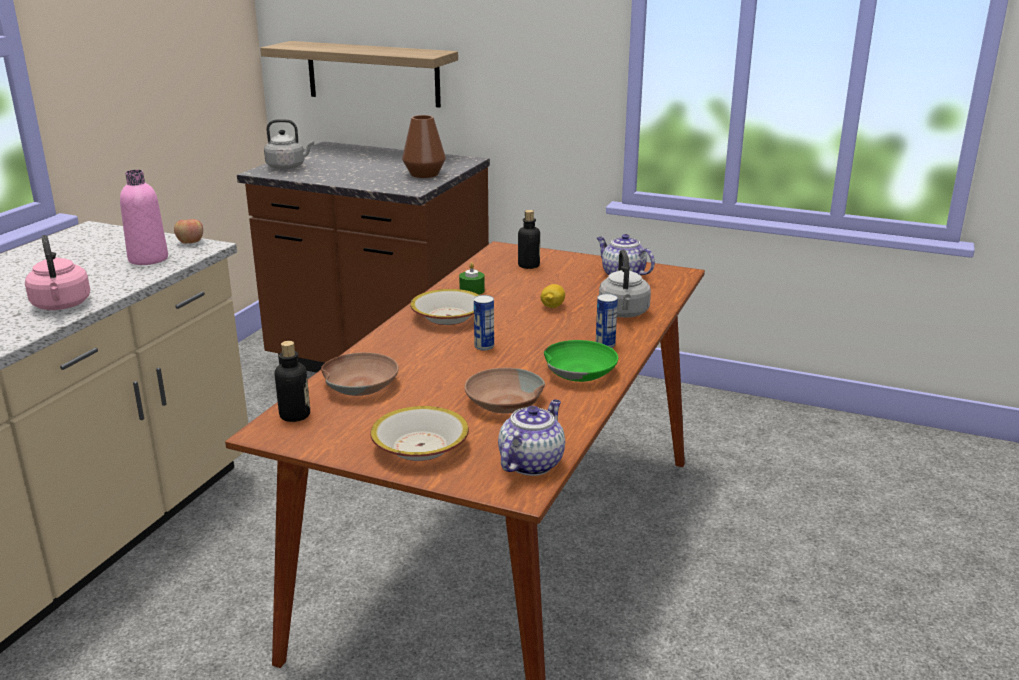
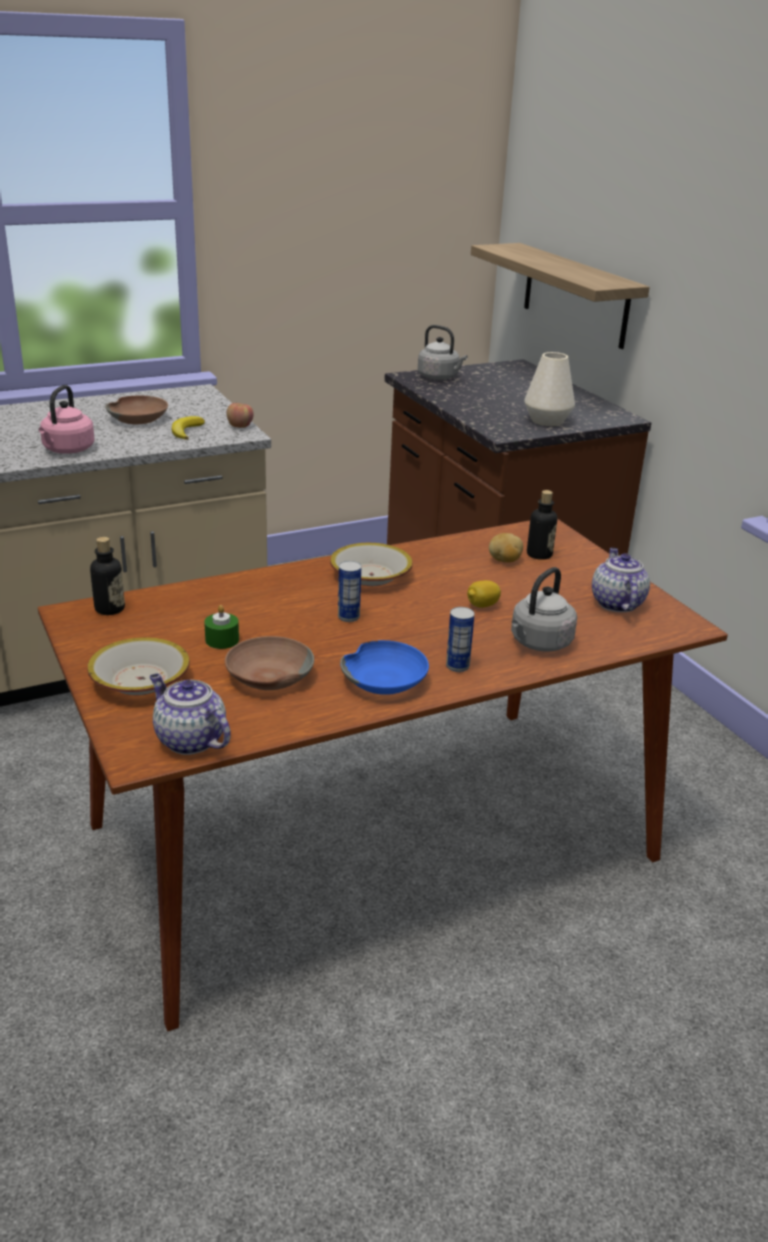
camera: 40 degrees right, 5 degrees up
(148, 259) = (186, 431): pink bottle -> banana
(360, 384) = (196, 605): brown bowl -> brown bowl (139, 418)
(424, 174) = (547, 420): brown vase -> white vase
(472, 290) = (438, 559): green candle -> green candle (222, 640)
(515, 276) = (504, 560): none -> potato
(531, 463) = (189, 740): teapot -> teapot turned 120 degrees counterclockwise
(580, 371) = (385, 680): green bowl -> blue bowl

